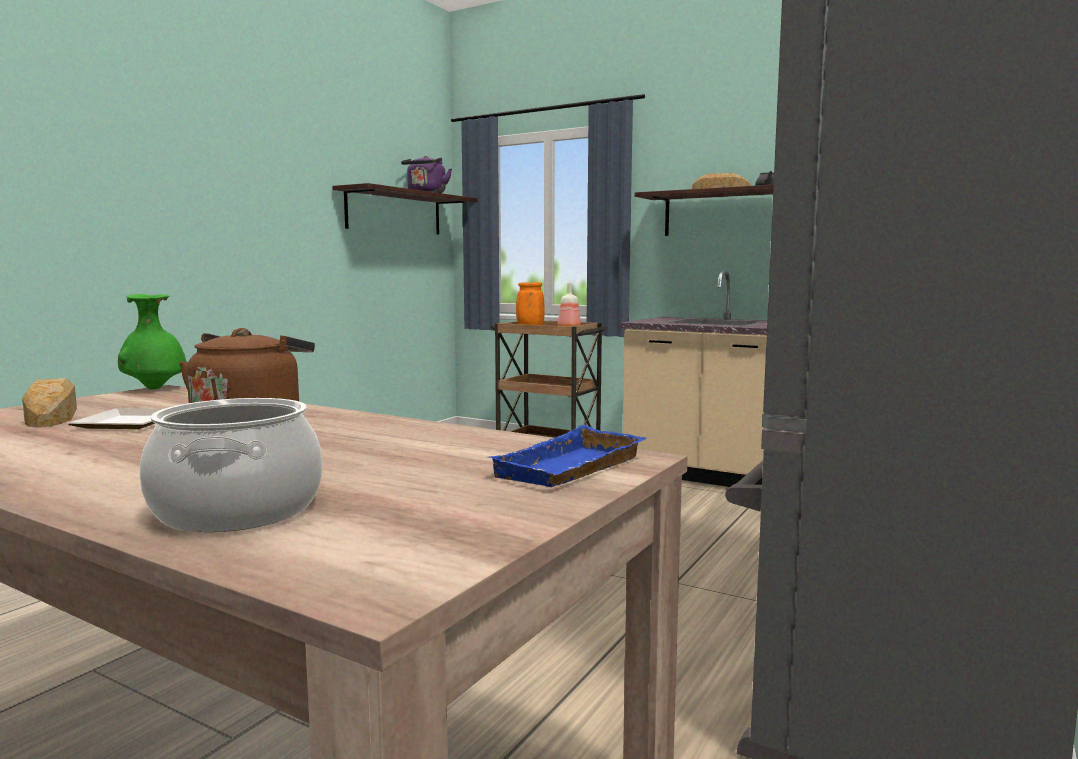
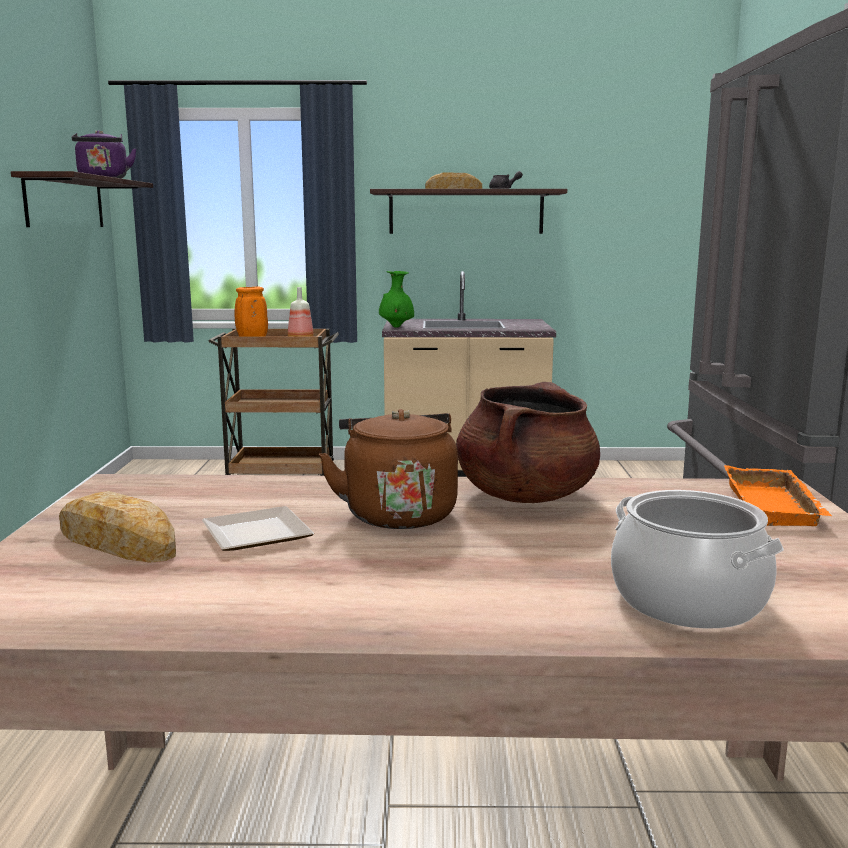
camera: 30 degrees left, 5 degrees up
(154, 389) = (106, 482): green vase -> green vase (396, 327)
(378, 430) = (526, 496): none -> brown cooking pot
(573, 469) = (776, 507): blue tray -> orange tray

